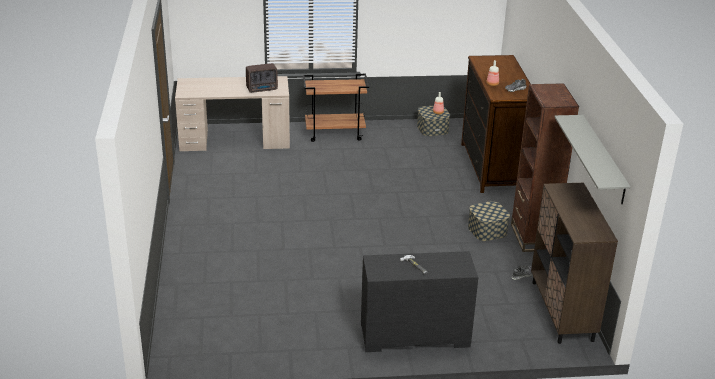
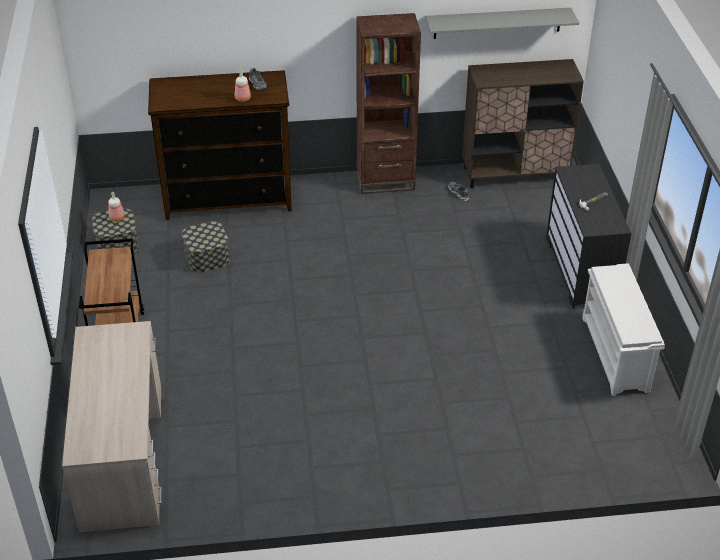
camera: 90 degrees left, 10 degrees up
(262, 89) = (124, 351): radio -> none
(299, 343) = (616, 354): none -> white shoe rack
(487, 230) = (374, 211): storage box -> storage box (207, 257)

